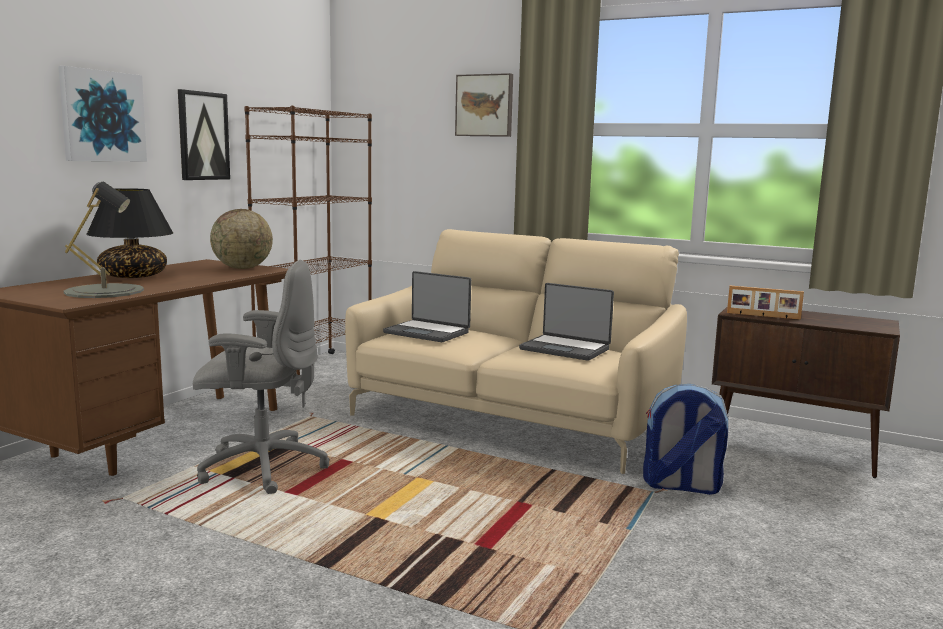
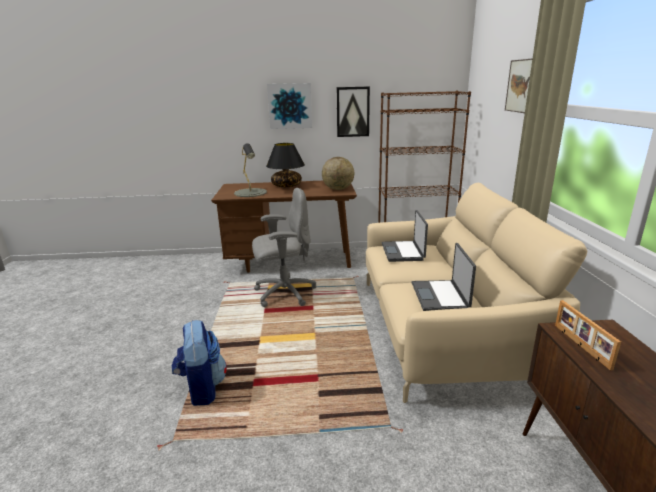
camera: 60 degrees right, 10 degrees up
(261, 468) = (284, 293): grey office chair -> grey office chair turned 75 degrees counterclockwise
(681, 486) = (419, 438): backpack -> backpack (202, 388)

